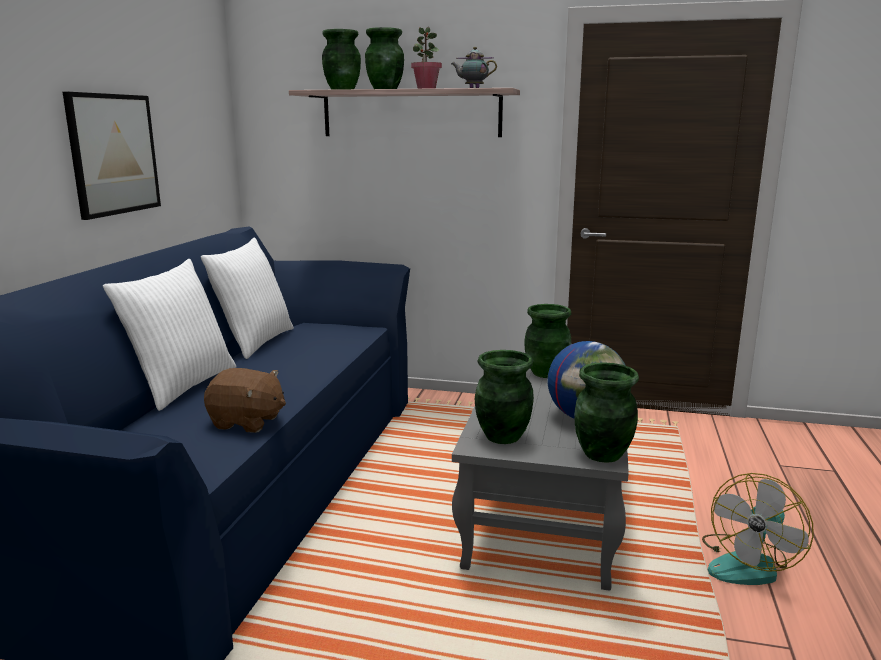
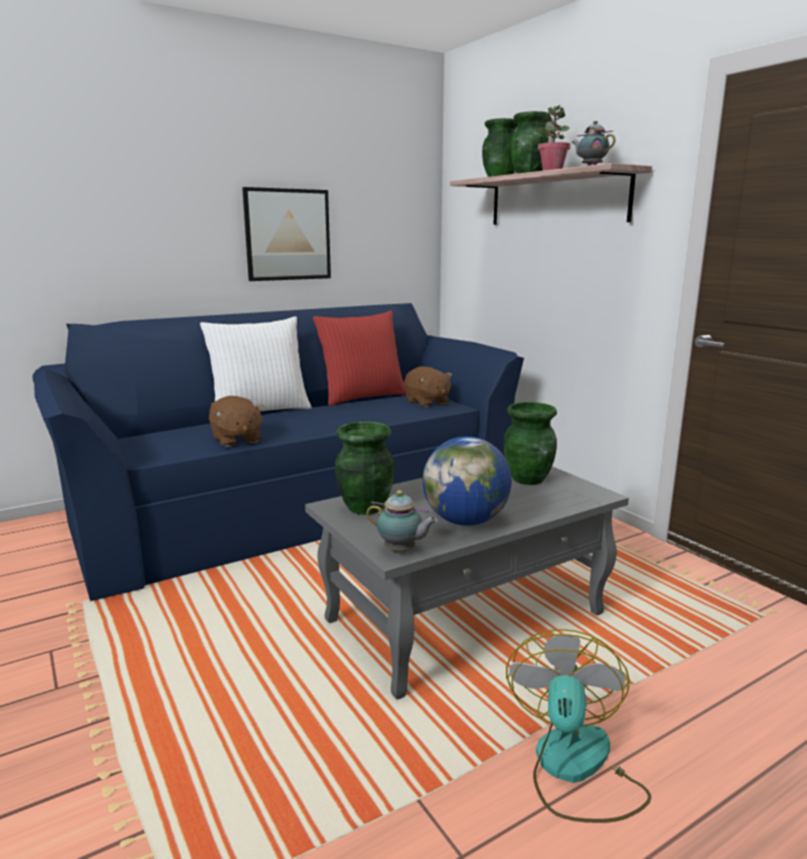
camera: 45 degrees right, 0 degrees up
(254, 342) = (362, 397): white pillow -> red pillow
(331, 331) = (427, 402): none -> brown plush toy
(602, 454) = (401, 550): green vase -> teapot
(748, 564) = (574, 769): fan -> fan turned 105 degrees clockwise

